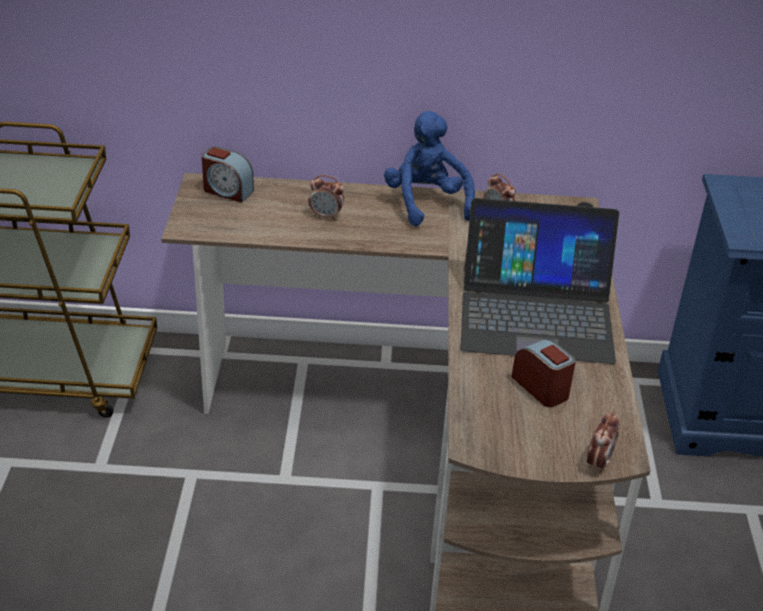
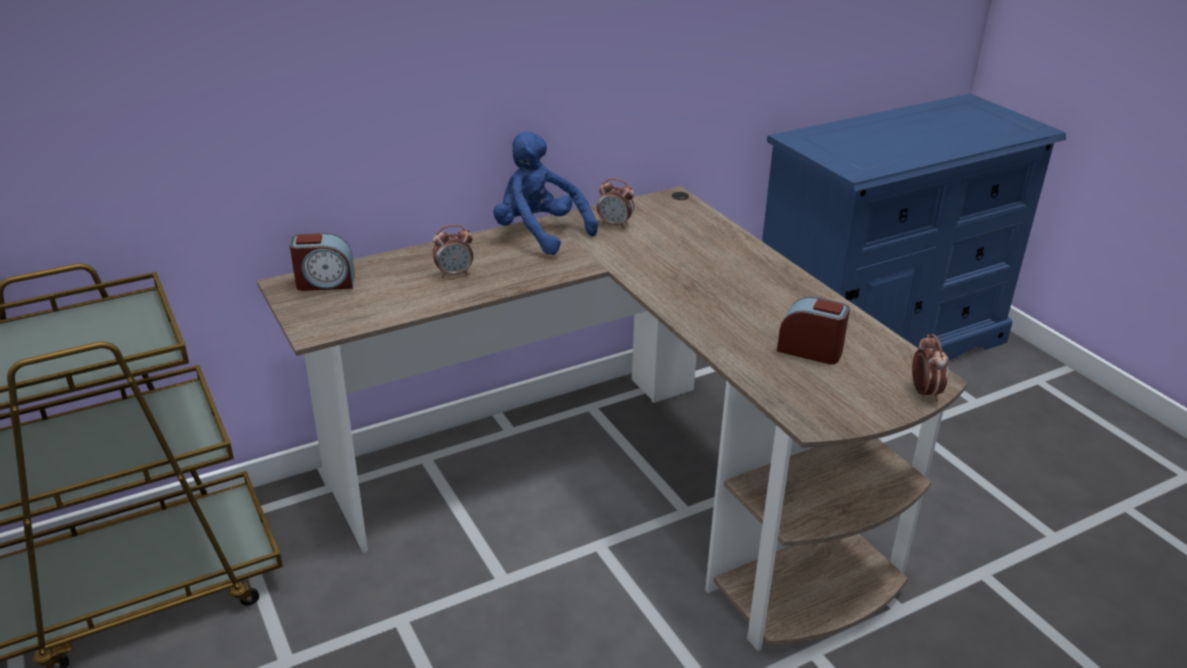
camera: 30 degrees left, 5 degrees down
(536, 313) = (737, 292): laptop -> none

